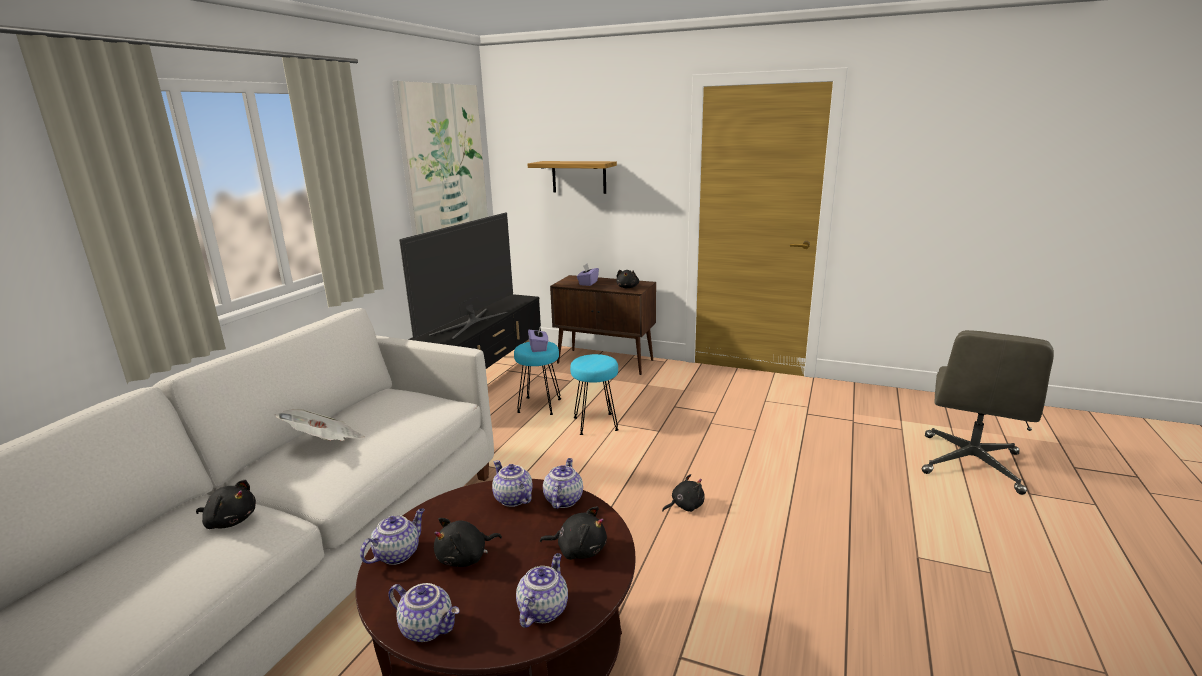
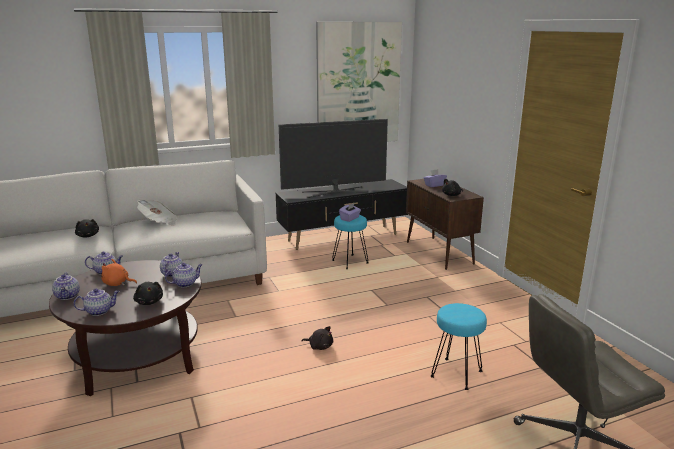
camera: 45 degrees right, 0 degrees up
(465, 558) = (117, 284): black plush toy -> orange plush toy
(579, 177) = (453, 99): shelf -> none
(595, 423) = (360, 284): turquoise stool -> turquoise stool (456, 373)

